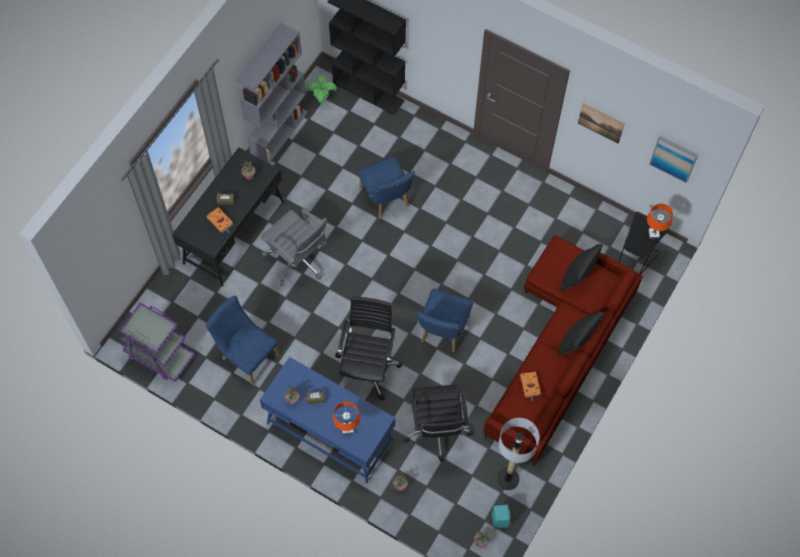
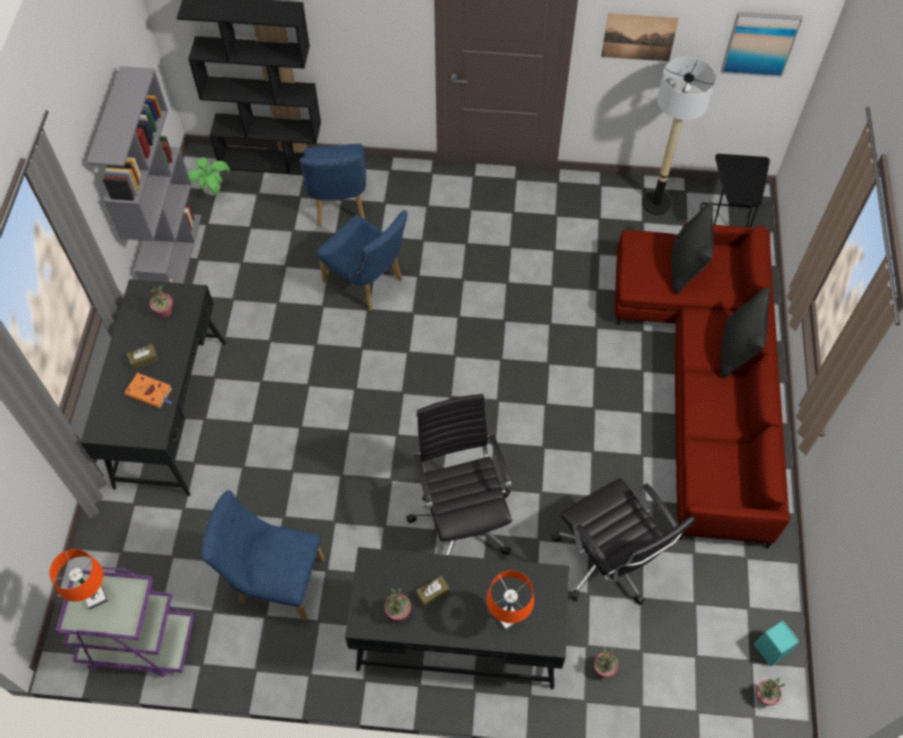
camera: 25 degrees left, 5 degrees down
(298, 260) = (284, 412): grey office chair -> none
(330, 431) = (457, 636): blue desk -> black desk
(442, 332) = (538, 422): blue chair -> blue chair (339, 207)
(508, 479) = (745, 584): floor lamp -> floor lamp (656, 203)
(530, 386) = (713, 436): orange book -> none
(653, 234) = (754, 172): orange table lamp -> orange table lamp (96, 597)

